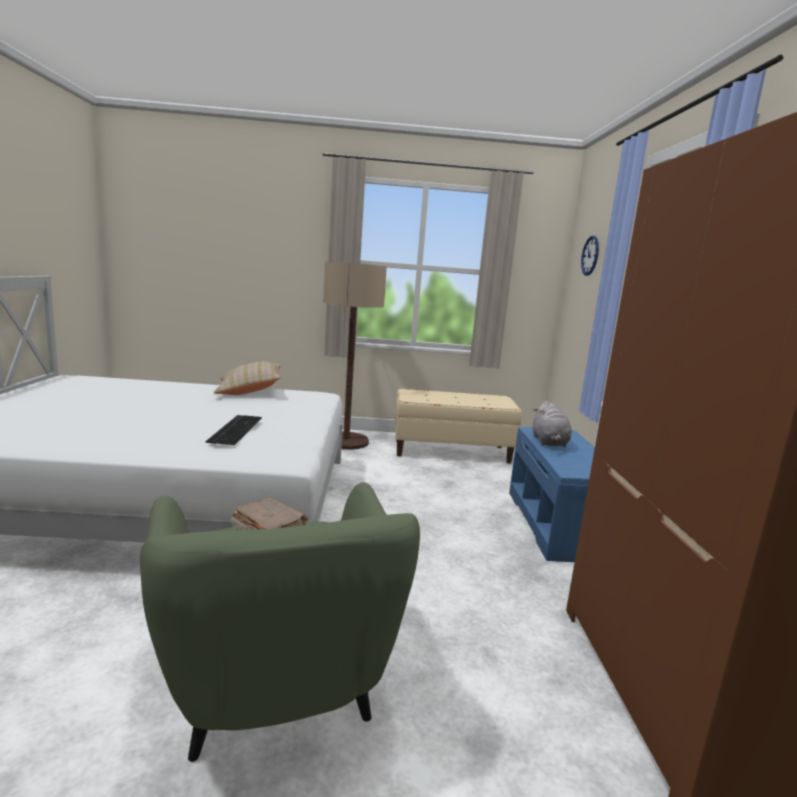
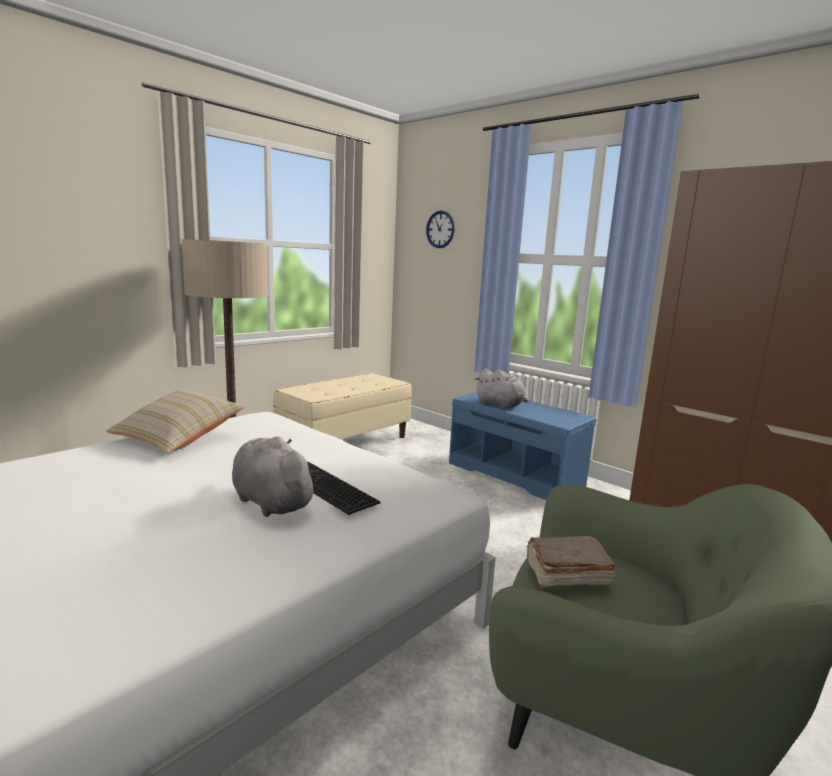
camera: 45 degrees left, 0 degrees up
(198, 426) = (270, 501): none -> grey plush toy

